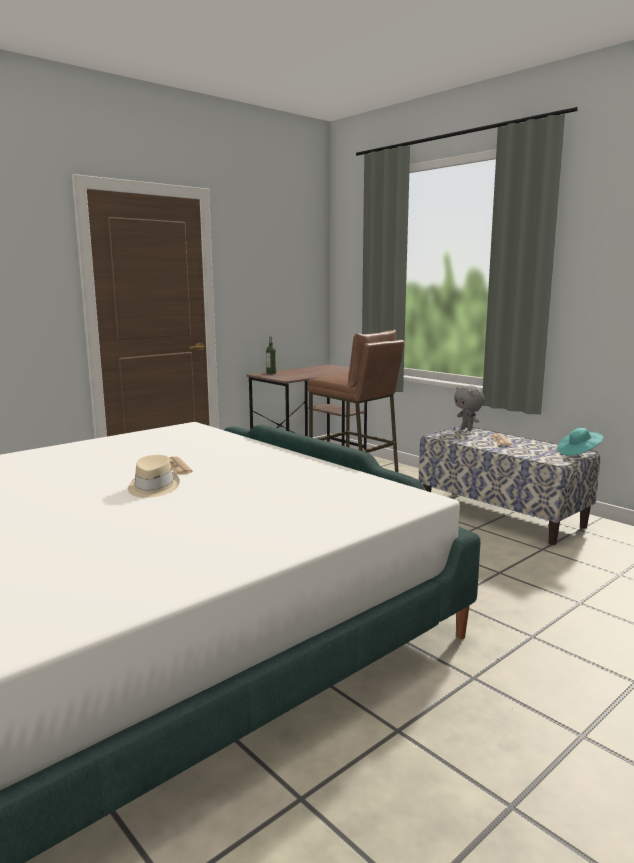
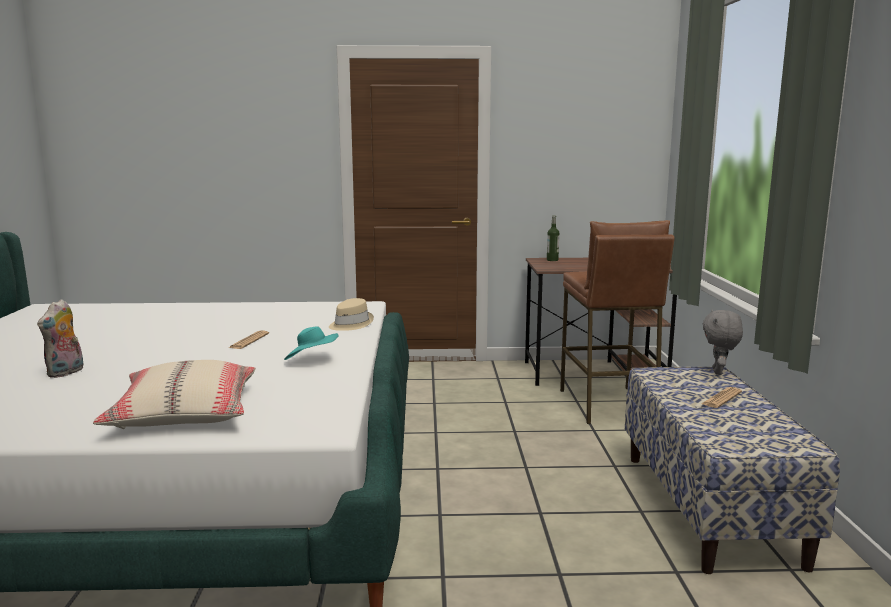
camera: 40 degrees right, 0 degrees up
(81, 527) = (66, 372): none -> plush toy
(153, 488) = (184, 354): beige hat -> beige hat (350, 324)
(296, 518) = (184, 412): none -> beige pillow
(579, 453) = (796, 446): turquoise hat -> turquoise hat (312, 360)

